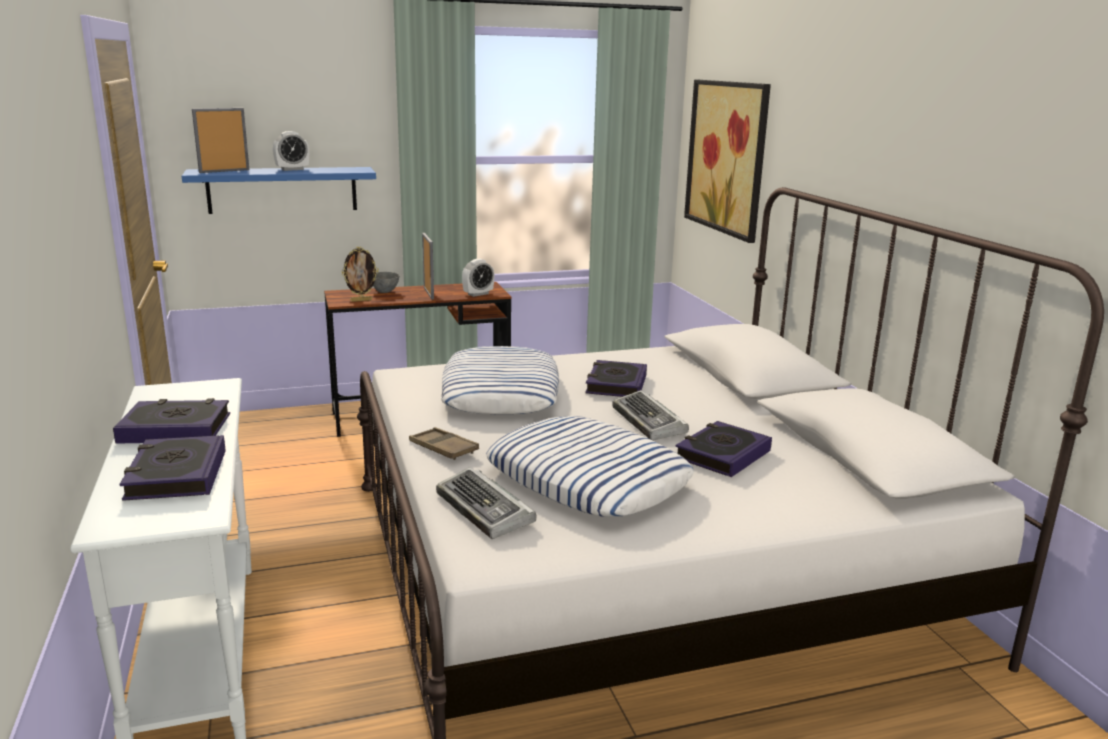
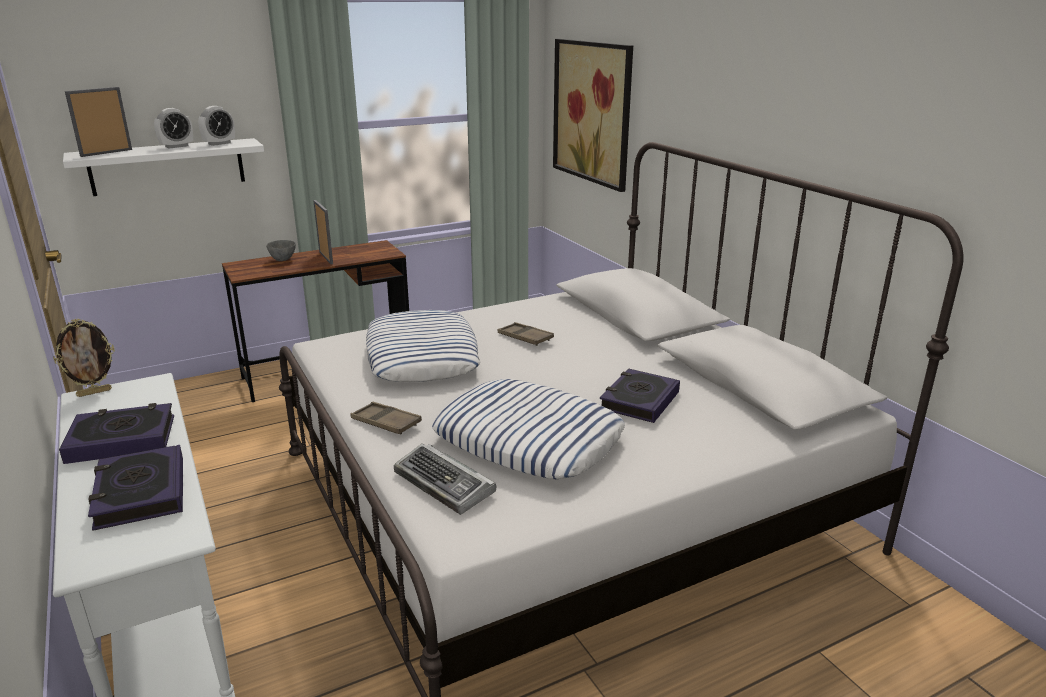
camera: 10 degrees left, 5 degrees up
(282, 190) = (167, 166): blue shelf -> white shelf
(361, 300) = (262, 271): picture frame -> picture frame (94, 392)
(478, 294) = (374, 255): alarm clock -> alarm clock (219, 143)
(616, 384) = (525, 338): book -> brown tray
(649, 422) = (566, 374): keyboard -> none

